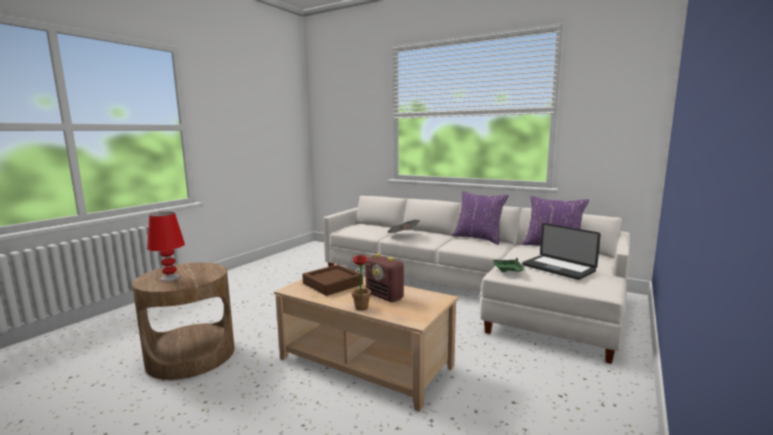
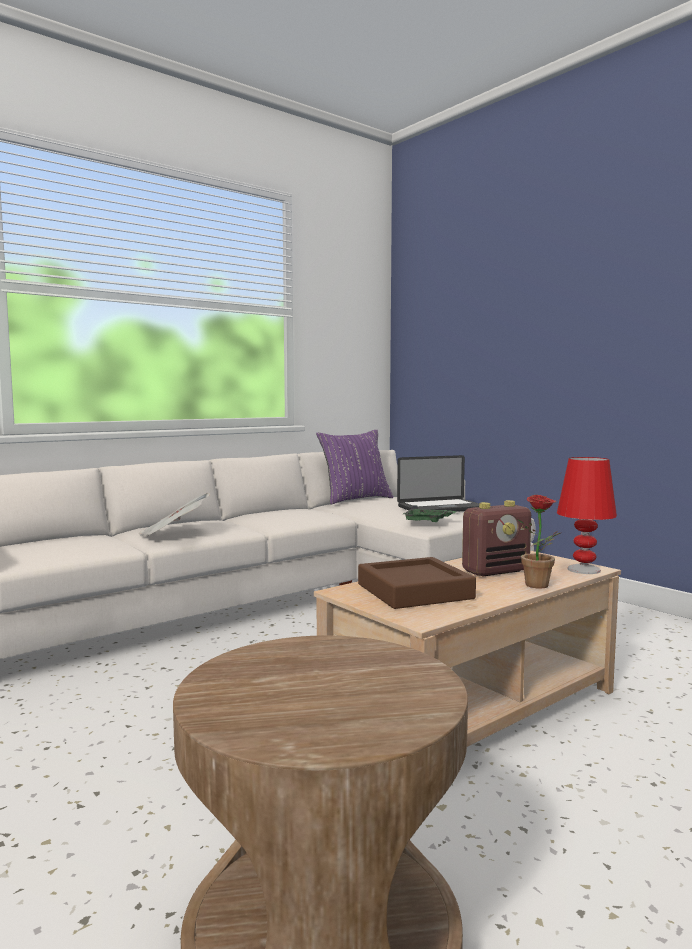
camera: 70 degrees left, 5 degrees down
(170, 278) = (340, 700): red table lamp -> red table lamp (584, 570)
(478, 238) = (269, 511): purple pillow -> none

